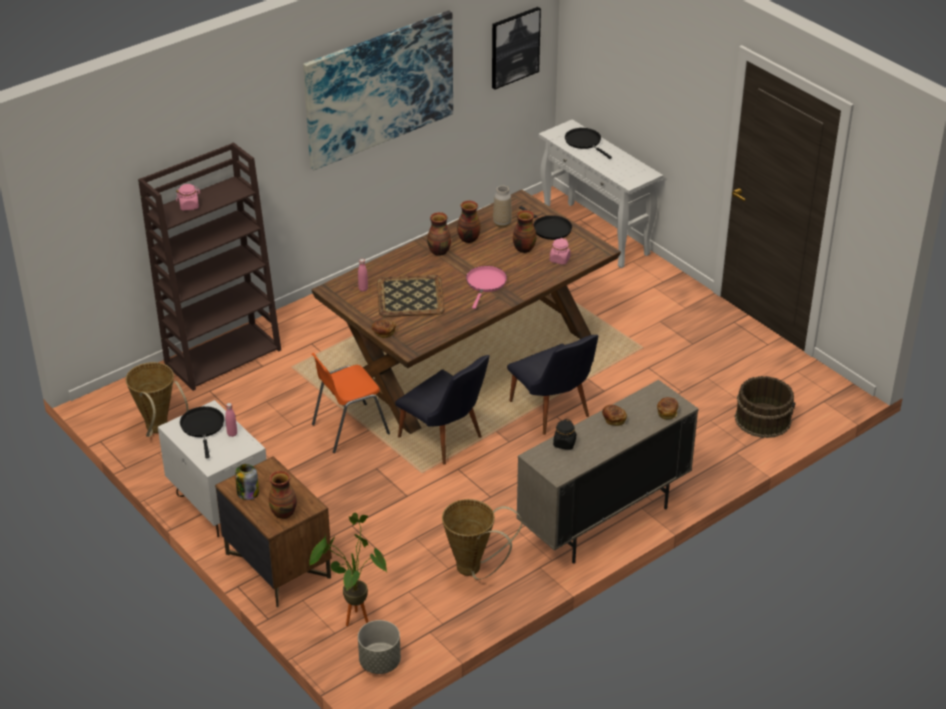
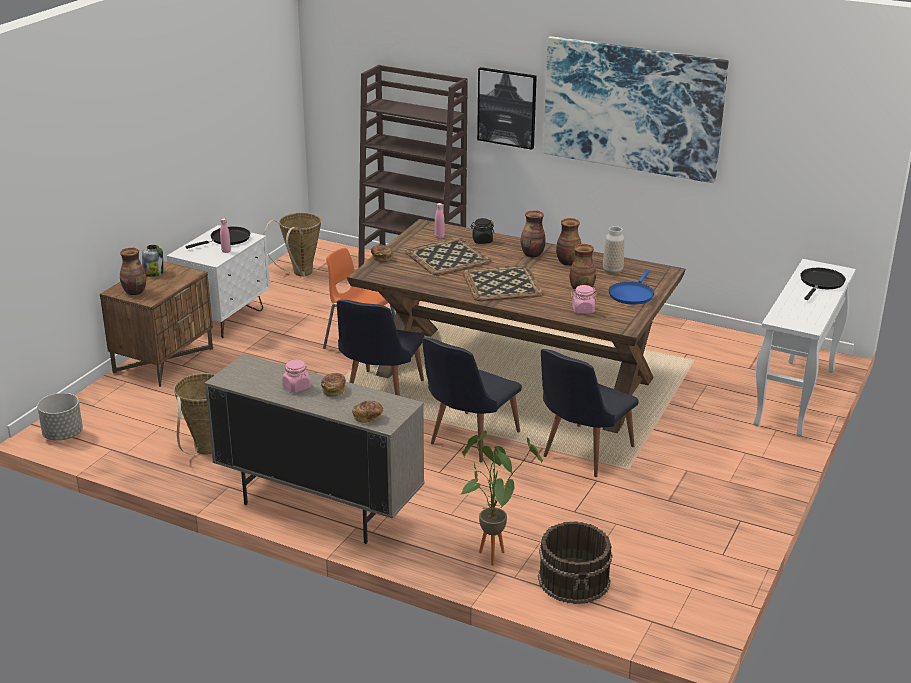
camera: 65 degrees right, 10 degrees down
(189, 206) = (402, 108): pink jar -> pink jar (297, 387)
(352, 617) = (115, 408): potted plant -> potted plant (493, 552)
(485, 283) = (502, 284): pink frying pan -> tray
(514, 47) = (814, 150): picture -> picture (507, 107)
(549, 229) = (631, 294): black frying pan -> blue frying pan
(564, 443) = (276, 372): black jar -> black jar (482, 241)
(609, 362) = (581, 454): none -> black chair

